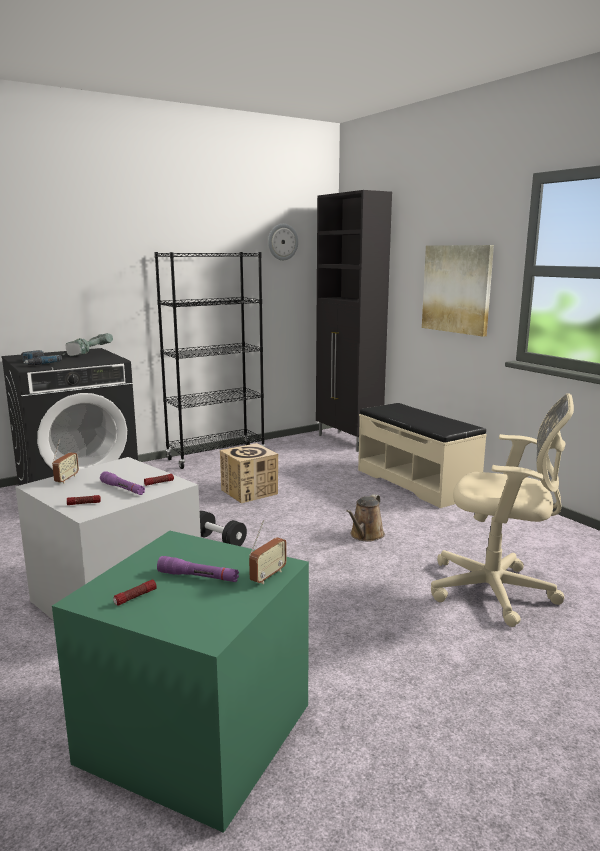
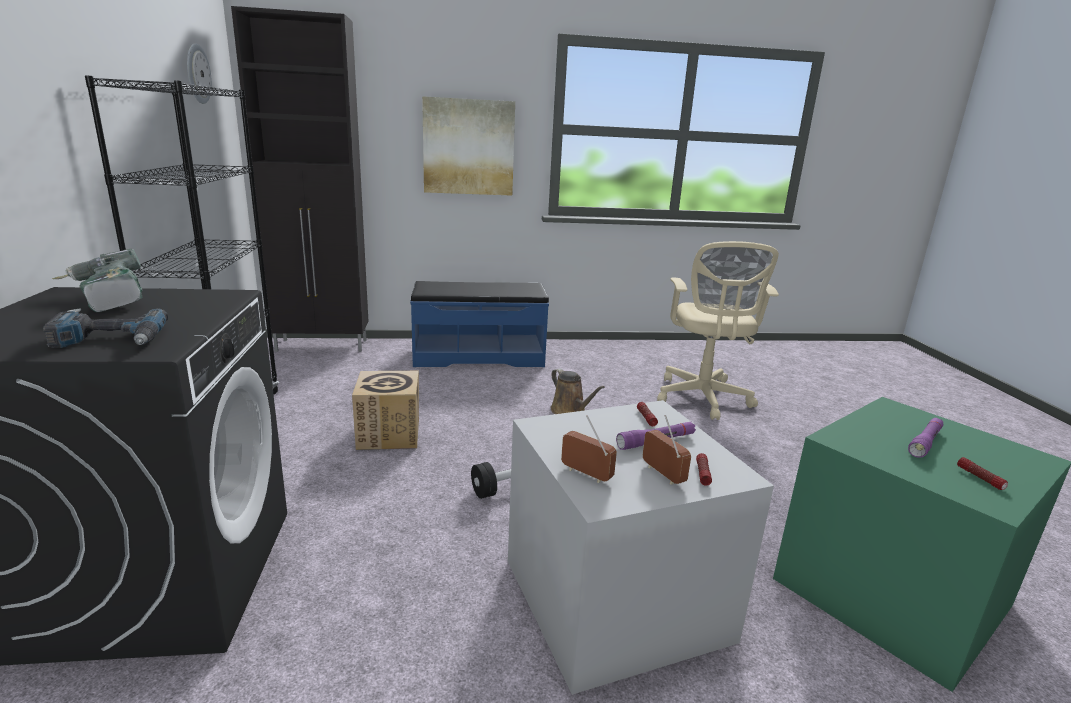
camera: 65 degrees left, 5 degrees up
(268, 576) = (916, 415): radio -> radio (662, 474)
(417, 482) = (478, 356): beige bench -> blue bench
(497, 592) = (703, 399): beige office chair -> beige office chair turned 135 degrees clockwise

